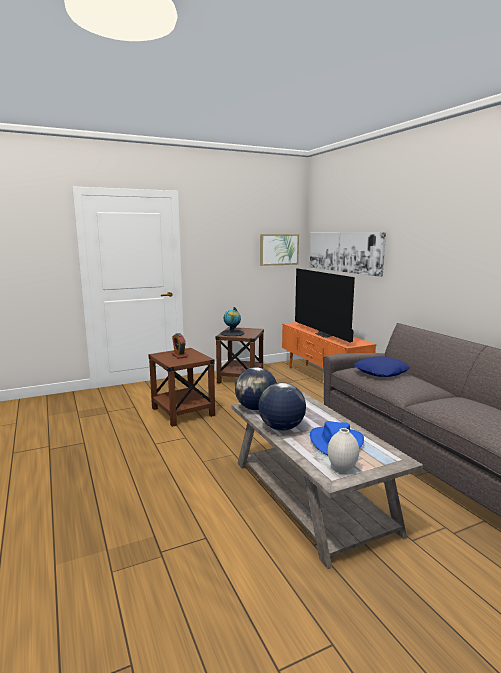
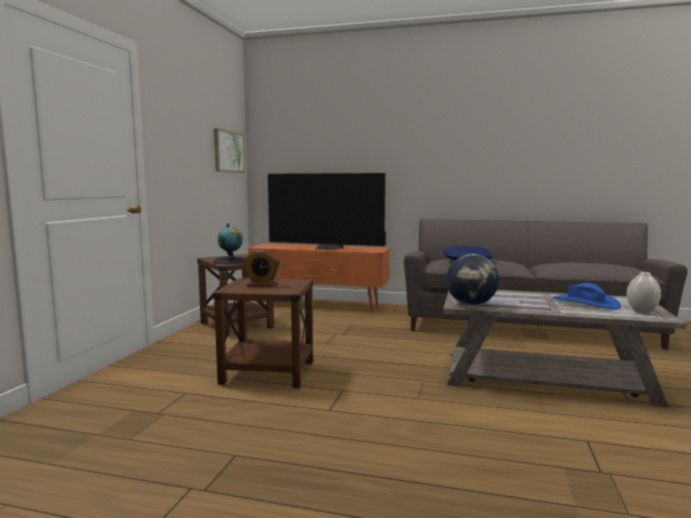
camera: 50 degrees left, 5 degrees down
(281, 428) = (535, 308): globe -> none
(344, 252) = (322, 153): picture -> none

